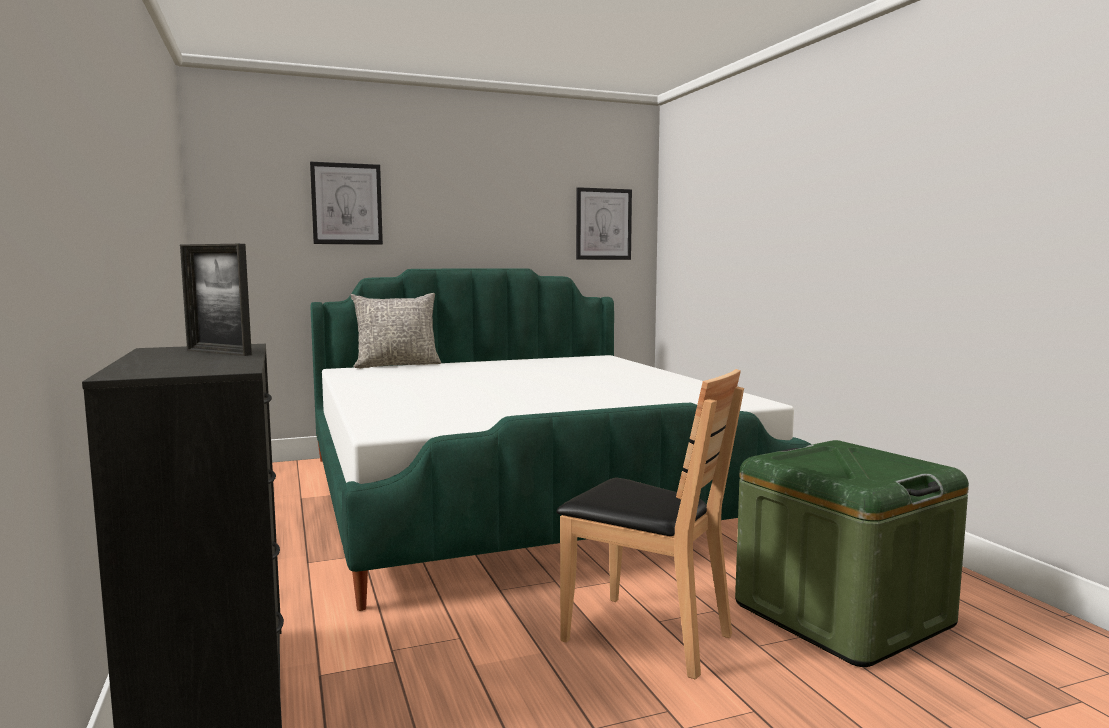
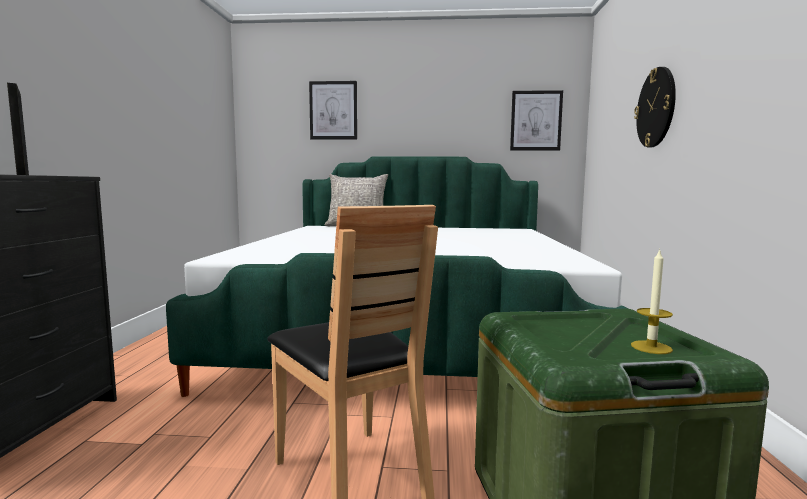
camera: 25 degrees right, 0 degrees up
(767, 233) = (656, 108): none -> wall clock
(891, 468) = (651, 347): none -> candle

